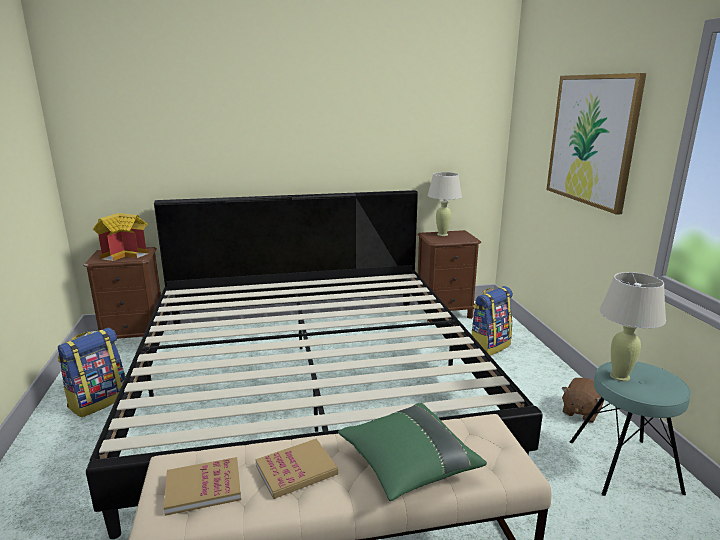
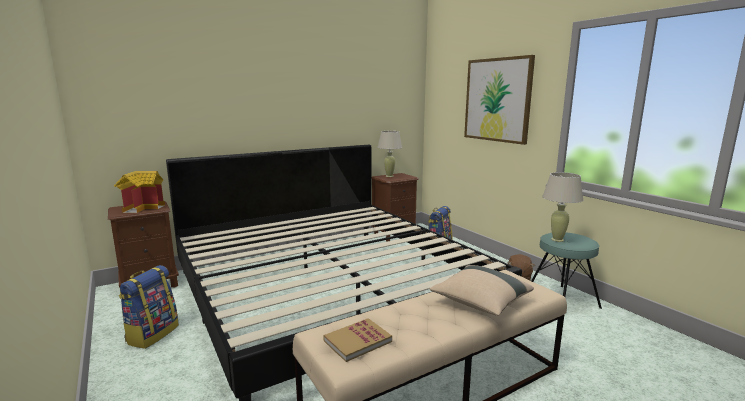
camera: 20 degrees left, 5 degrees down
(296, 470) = (413, 319): book -> none
(408, 465) = (480, 303): green pillow -> beige pillow

